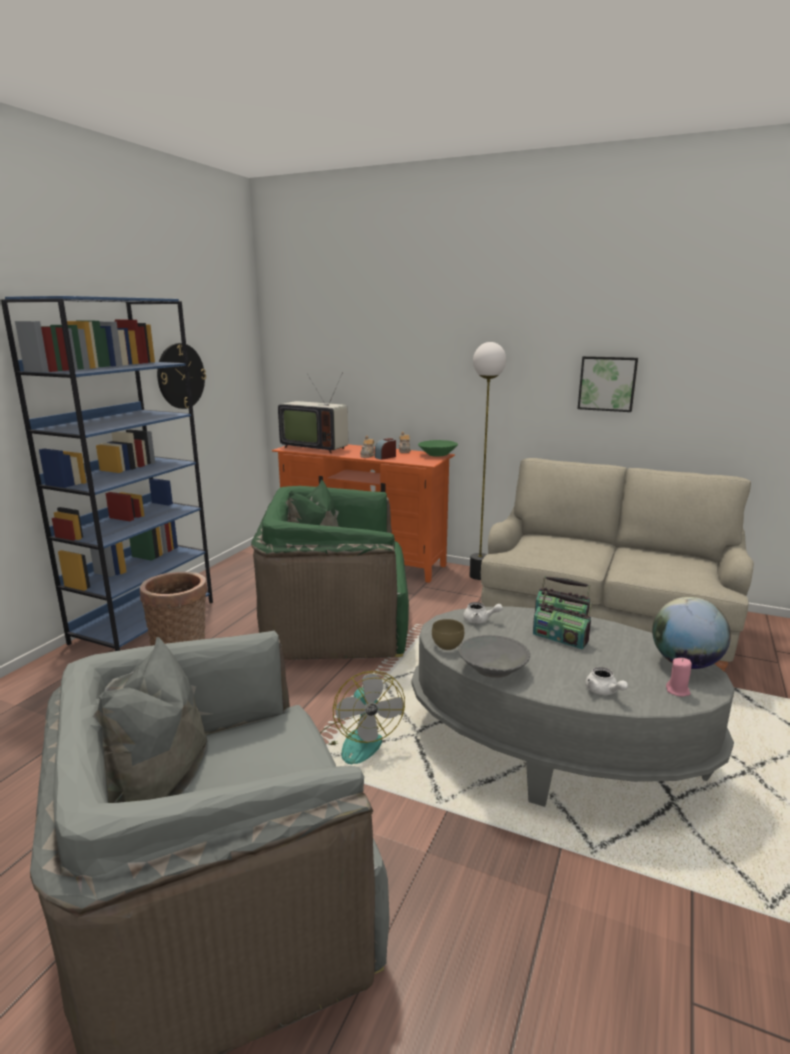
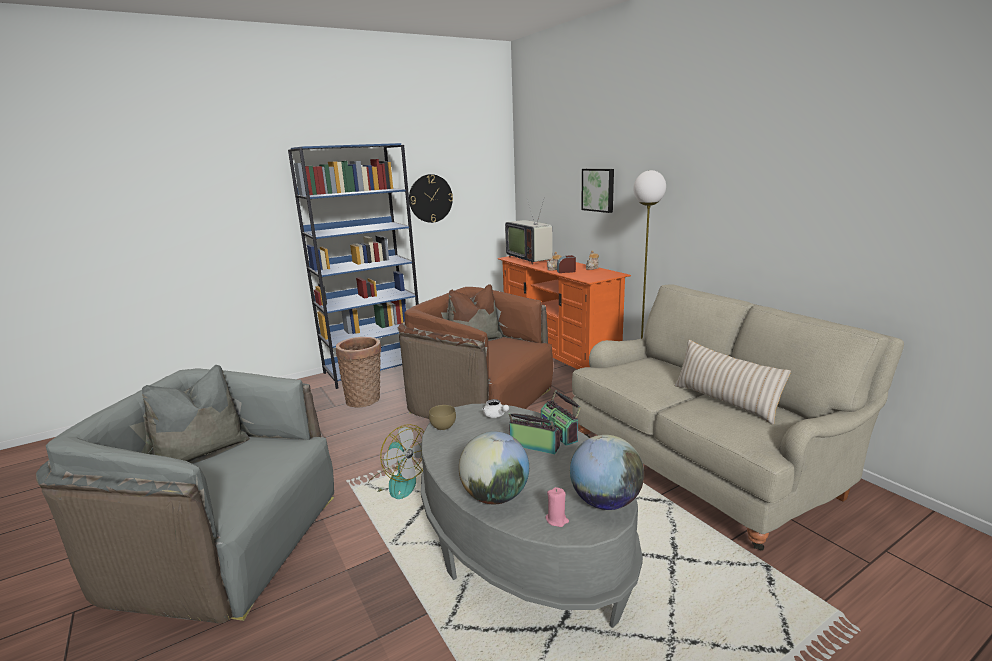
camera: 35 degrees right, 0 degrees up
(336, 623) = (481, 400): green armchair -> brown armchair
(358, 740) = (397, 482): fan -> fan turned 60 degrees counterclockwise
(437, 455) = (612, 274): green bowl -> none
(492, 669) = (445, 452): grey bowl -> none
(560, 637) = (534, 446): radio -> radio turned 135 degrees clockwise
(603, 691) = (495, 497): white teapot -> globe
(607, 383) = (761, 213): picture -> picture (599, 190)
(643, 558) = (724, 401): none -> beige pillow

